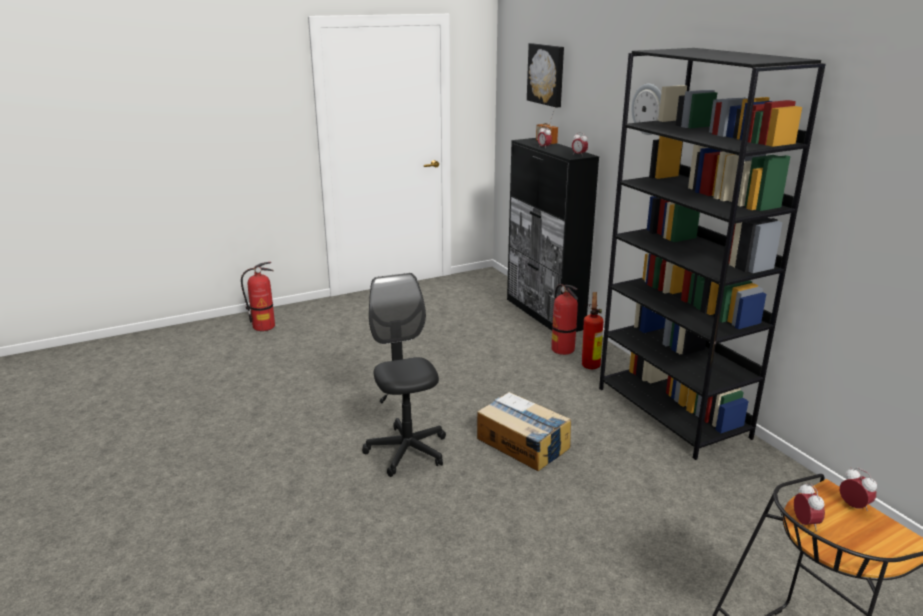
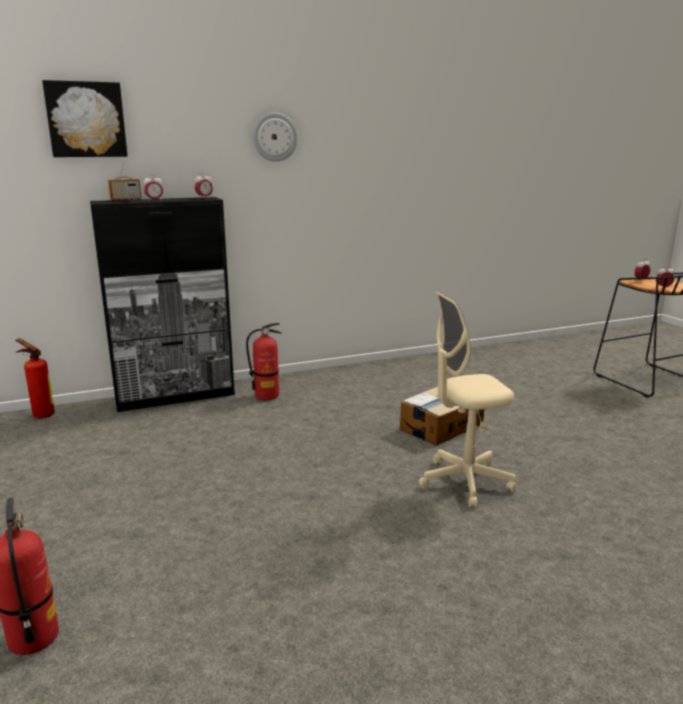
camera: 85 degrees left, 5 degrees down
(407, 451) = (465, 482): black office chair -> beige office chair
(591, 364) = (303, 388): fire extinguisher -> fire extinguisher (41, 415)
(673, 413) = (390, 371): black bookcase -> none

